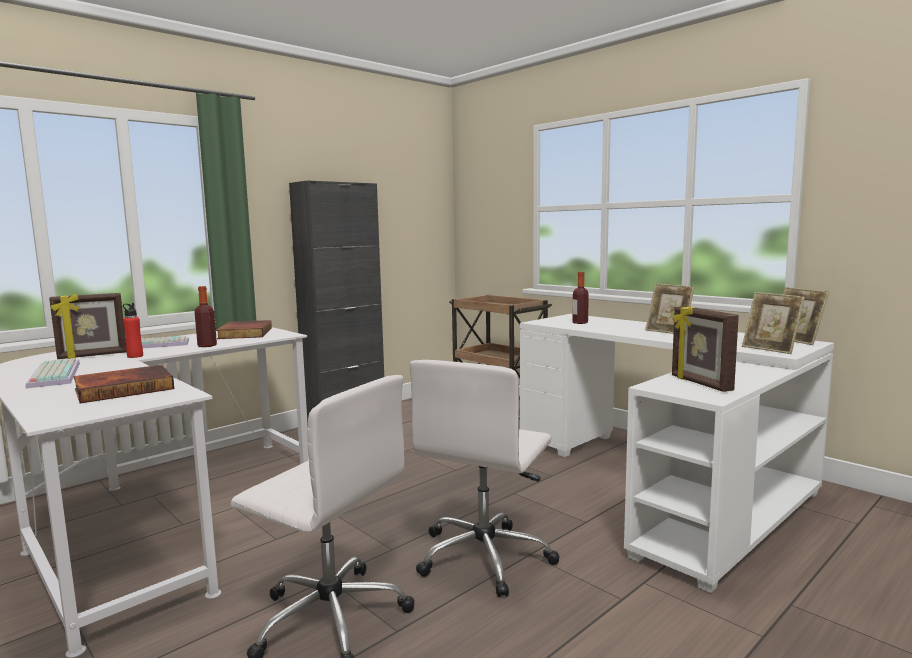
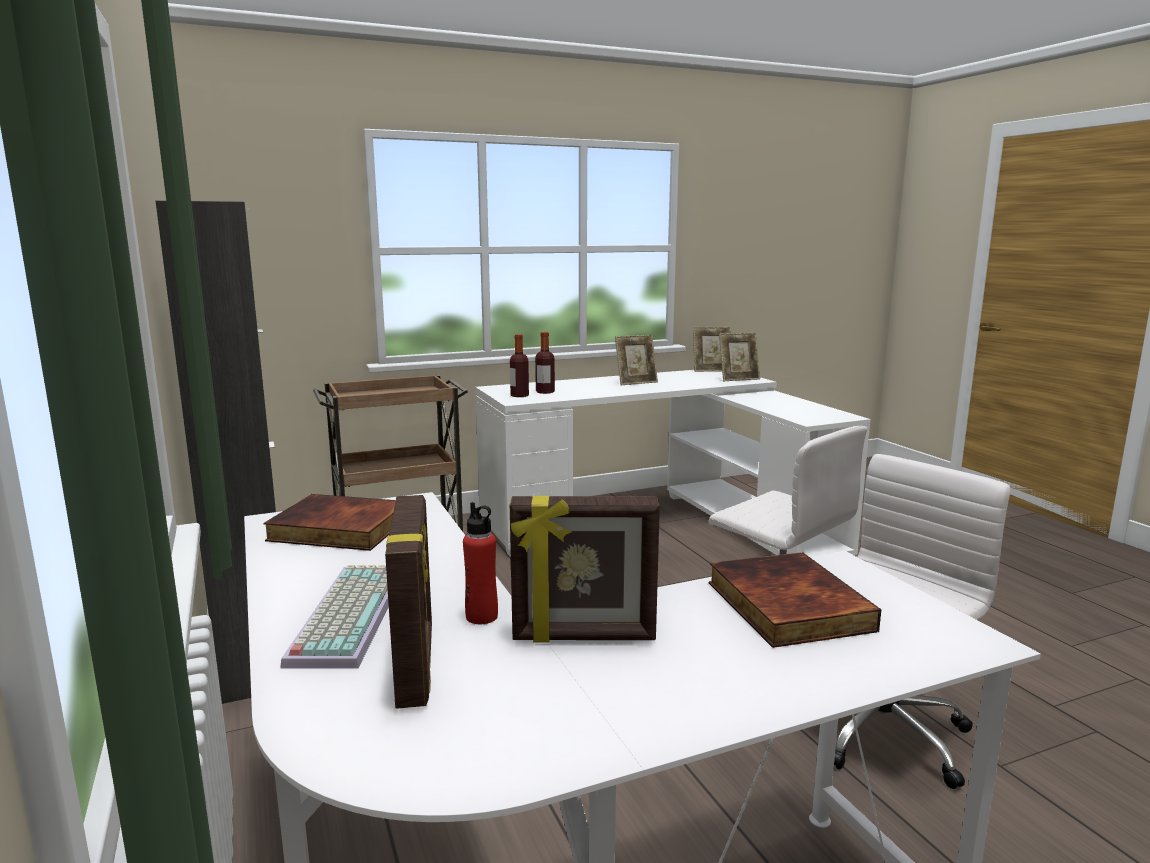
camera: 70 degrees left, 5 degrees up
(52, 374) = (619, 689): keyboard -> none
(207, 345) = (440, 557): bottle -> bottle (519, 395)
(700, 383) = (805, 411): picture frame -> picture frame (584, 637)

